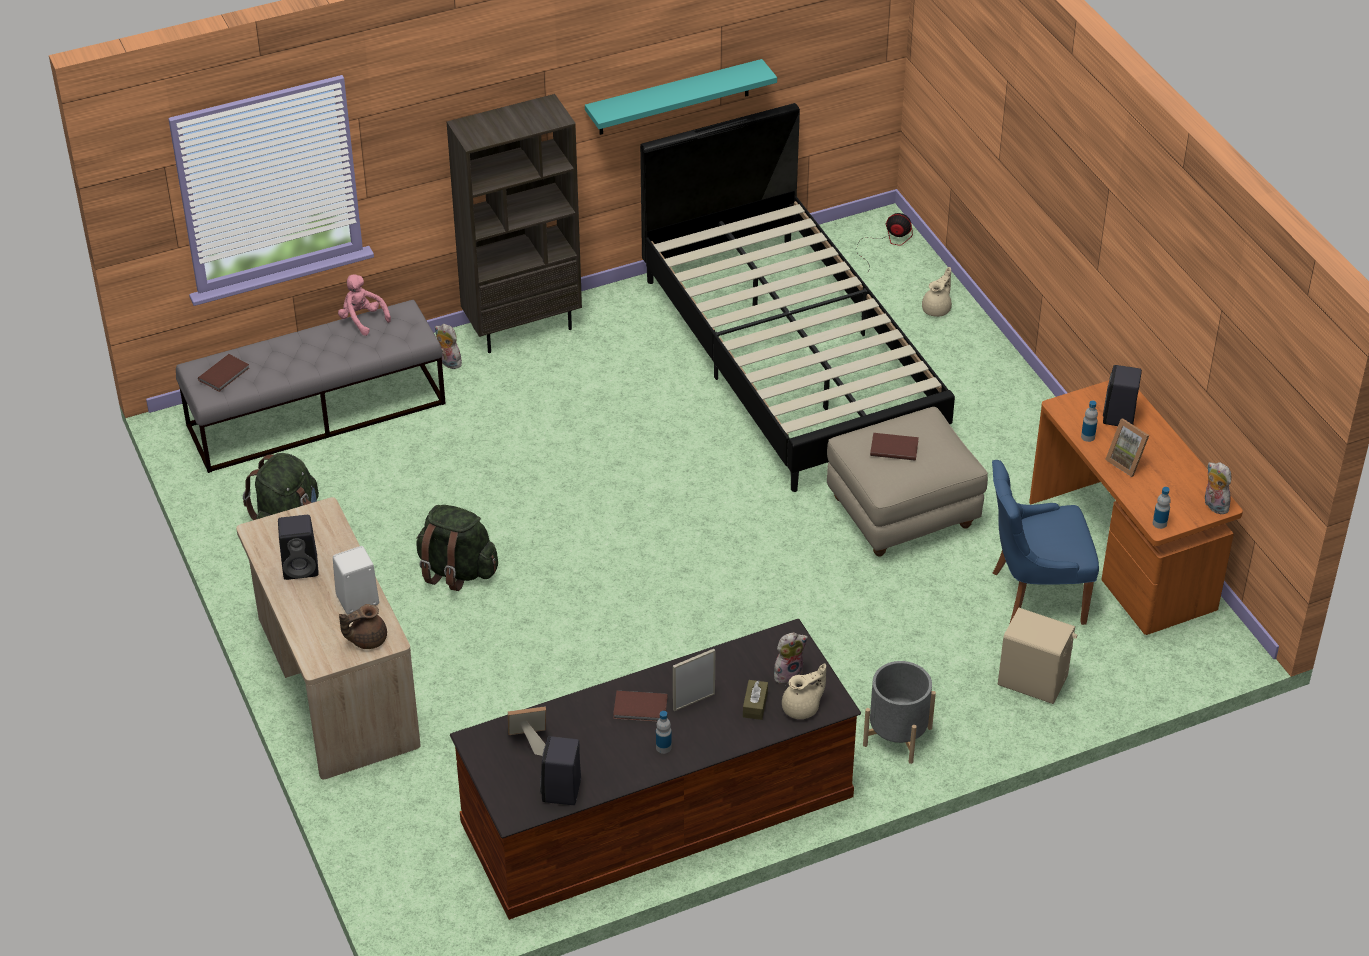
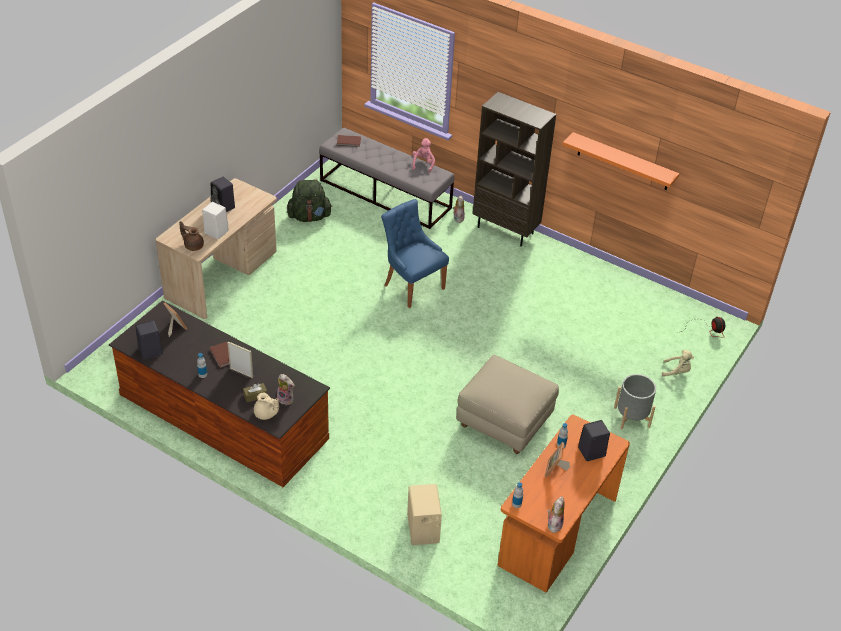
camera: 55 degrees right, 0 degrees up
(456, 571) = (324, 281): green backpack -> none
(674, 97) = (623, 162): turquoise shelf -> orange shelf
(790, 358) = (579, 331): black bed -> none
(893, 447) = (503, 379): brown book -> none
(897, 736) = (338, 488): grey planter -> grey planter (631, 417)
(937, 309) = (677, 372): beige teapot -> beige plush toy
(1034, 597) = (488, 504): blue chair -> blue chair (412, 286)

